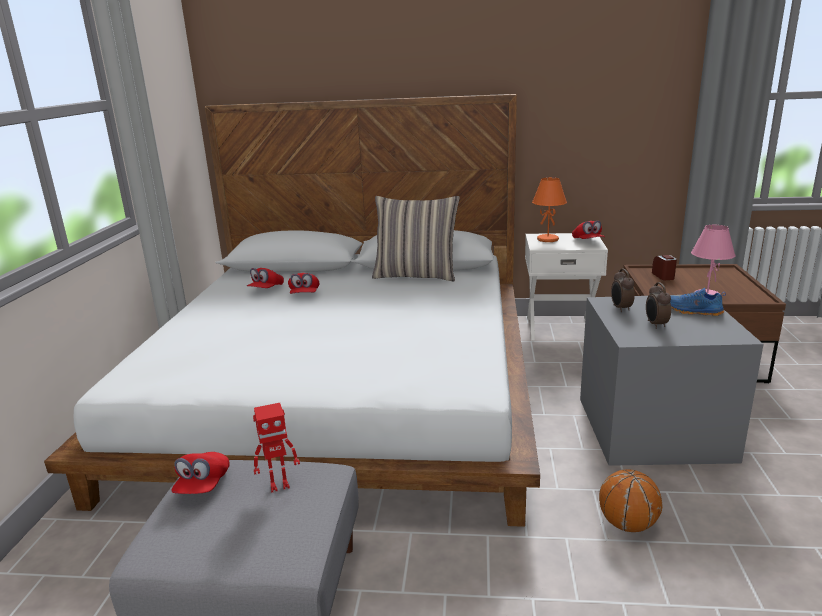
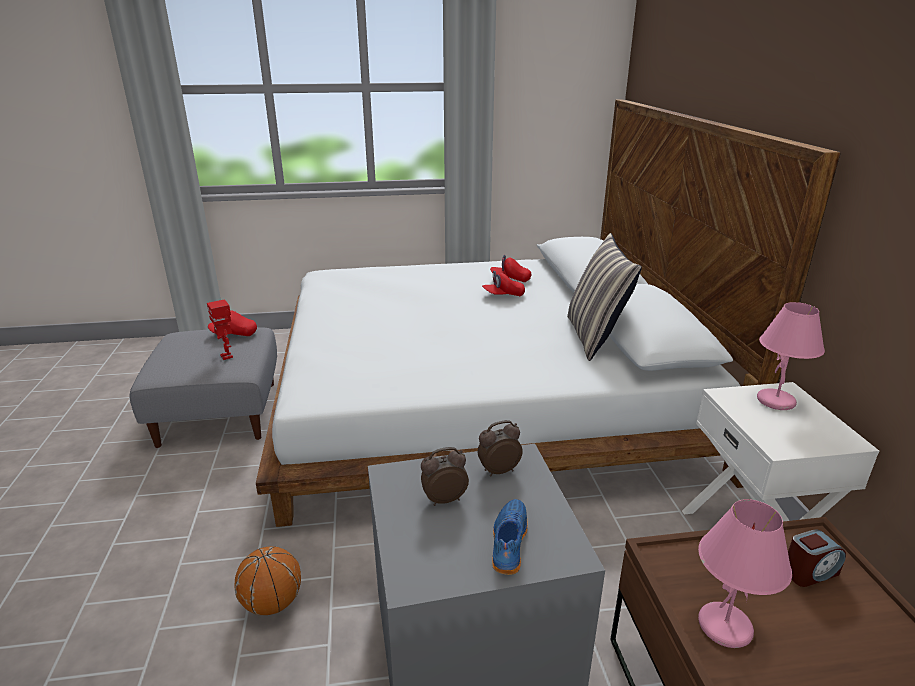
camera: 75 degrees right, 5 degrees up
(548, 239) = (776, 402): orange table lamp -> pink table lamp
(587, 241) = (802, 439): red cap -> none

